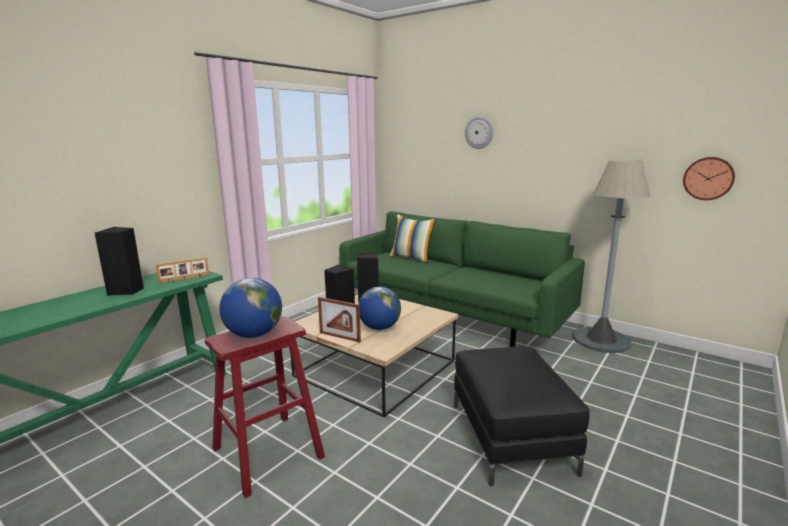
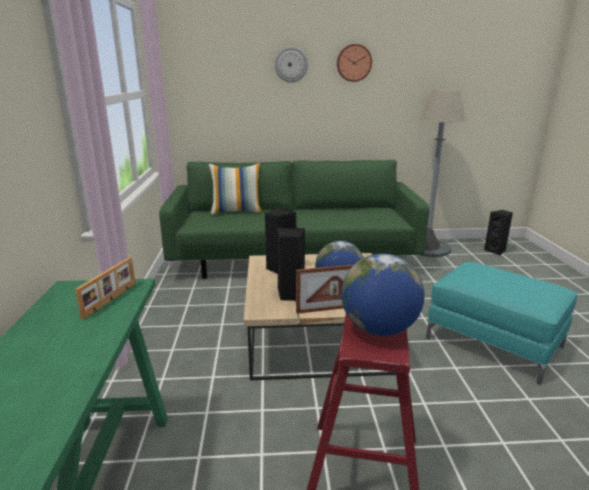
camera: 40 degrees left, 5 degrees up
(126, 291) = (59, 350): black speaker -> black speaker (496, 251)
(510, 437) = (493, 342): black ottoman -> turquoise ottoman
(708, 178) = (489, 102): wall clock -> wall clock (354, 63)

